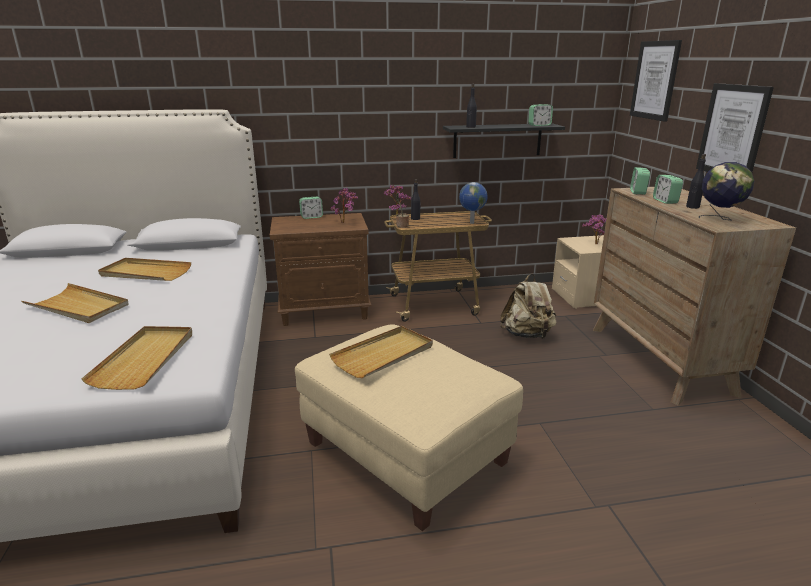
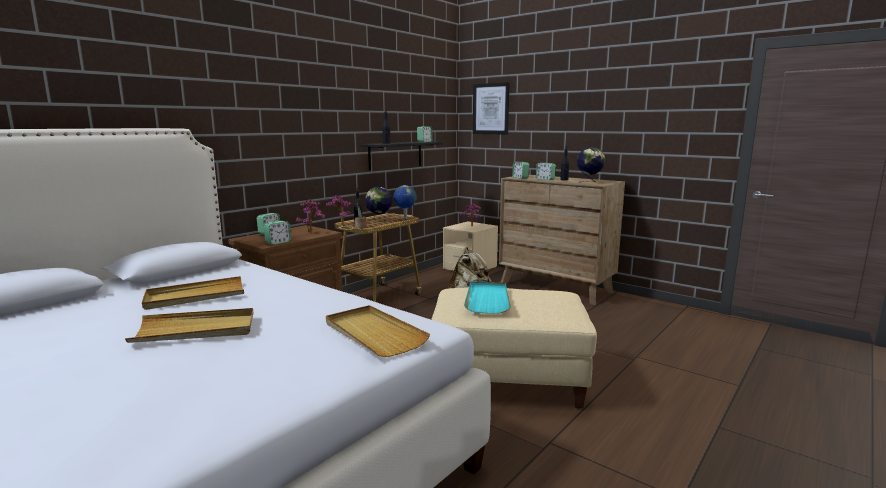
camera: 40 degrees left, 10 degrees down
(293, 230) = (278, 242): none -> alarm clock
(384, 355) = (487, 299): beige tray -> turquoise tray
(439, 220) = (379, 221): none -> globe
(732, 131) = (563, 134): picture -> none

